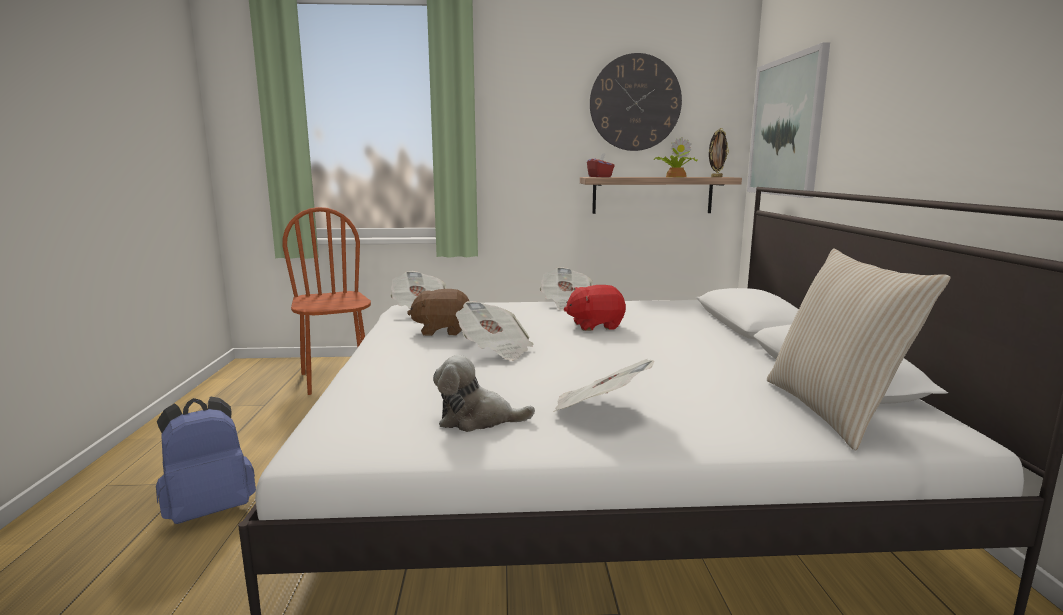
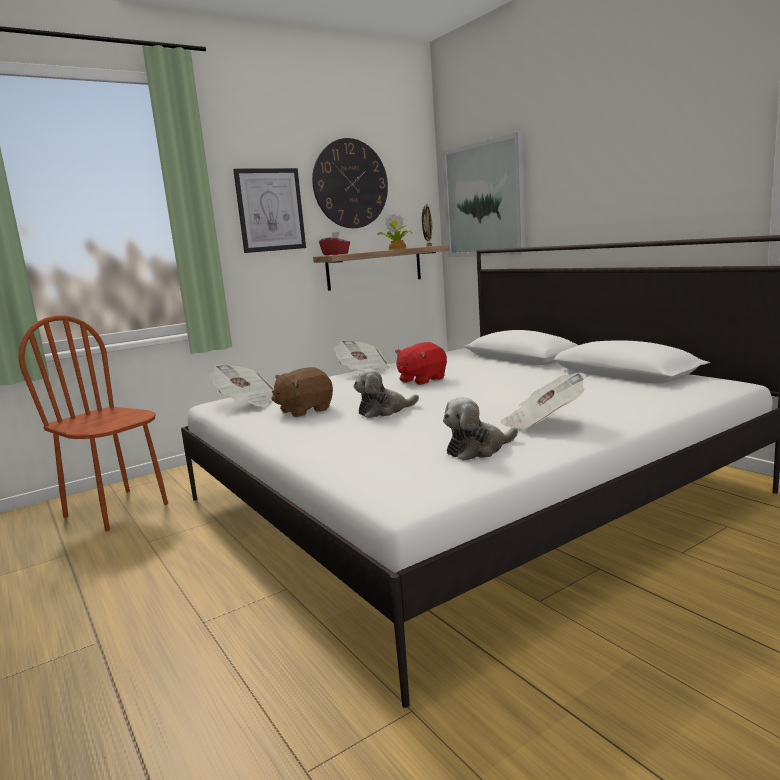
camera: 30 degrees left, 0 degrees up
(210, 510) = (168, 648): blue backpack -> none
(495, 350) = (384, 411): newspaper -> plush toy
(539, 127) = (270, 210): none -> picture
(833, 411) = (663, 388): beige pillow -> none

